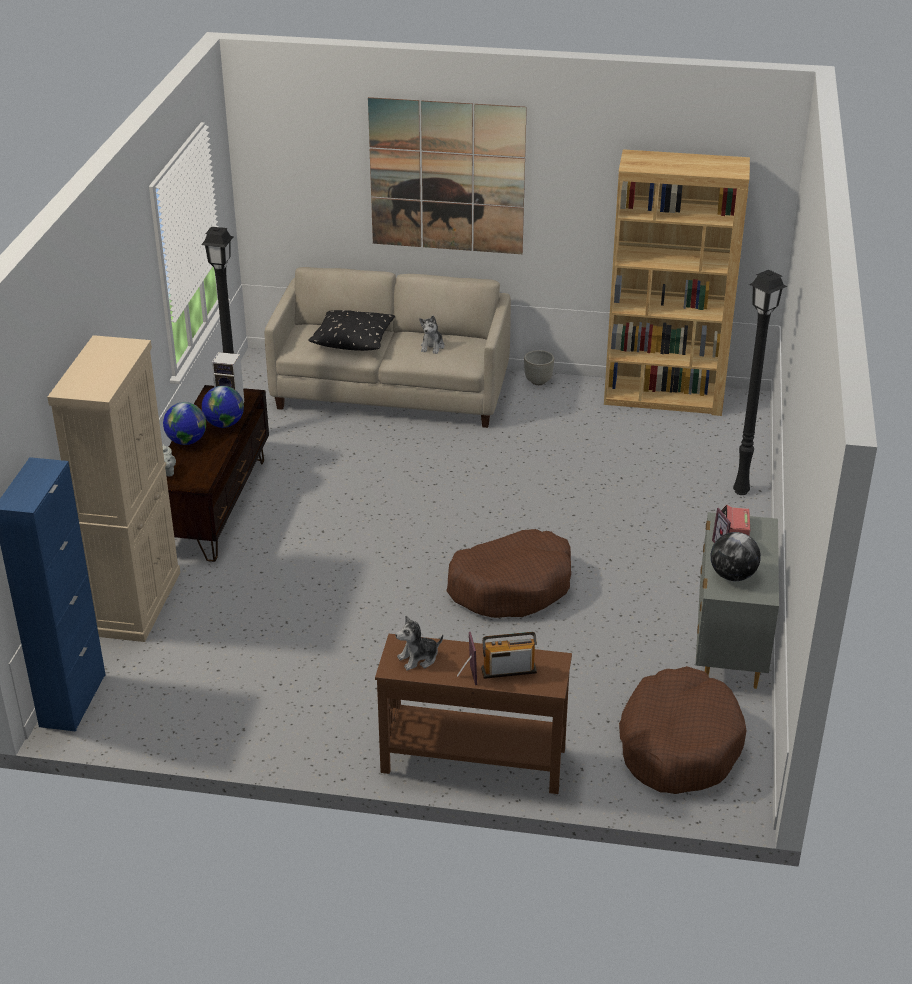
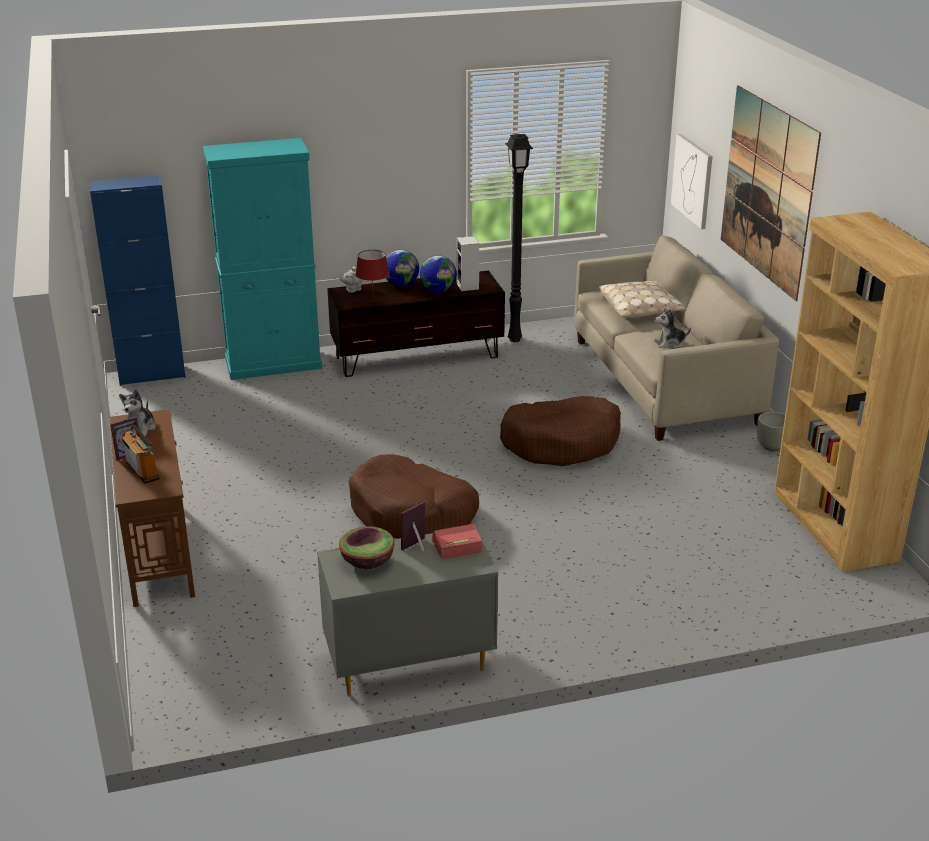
camera: 65 degrees right, 5 degrees down
(136, 603) = (274, 364): beige cabinet -> turquoise cabinet
(210, 467) = (373, 301): none -> red table lamp
(297, 206) = (692, 180): none -> picture
(353, 338) = (641, 308): black pillow -> beige pillow
(418, 658) = (140, 428): plush toy -> plush toy turned 120 degrees counterclockwise
(678, 745) = (232, 662): brown dog bed -> brown dog bed (561, 443)
(733, 576) = (367, 561): globe -> bowl
(742, 491) = (701, 617): black floor lamp -> none

